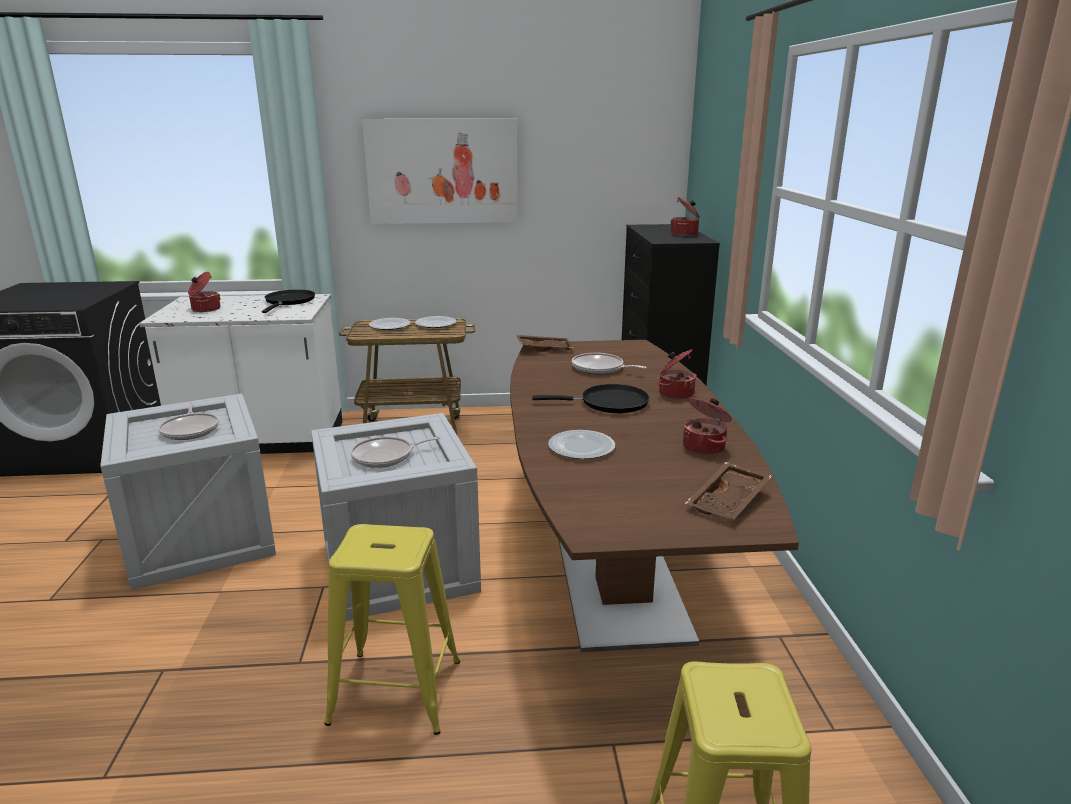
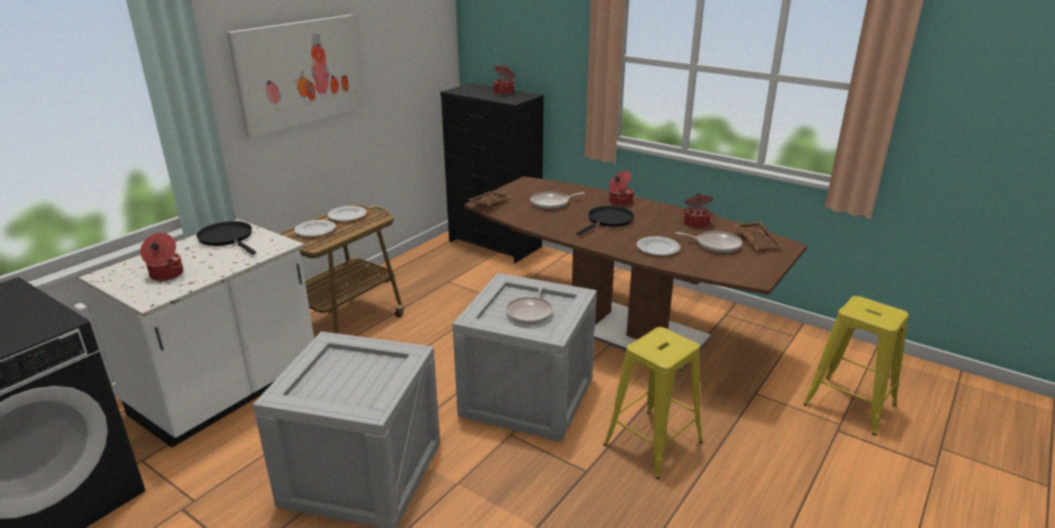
camera: 50 degrees left, 5 degrees up
(190, 429) = (354, 373): frying pan -> frying pan (716, 245)

